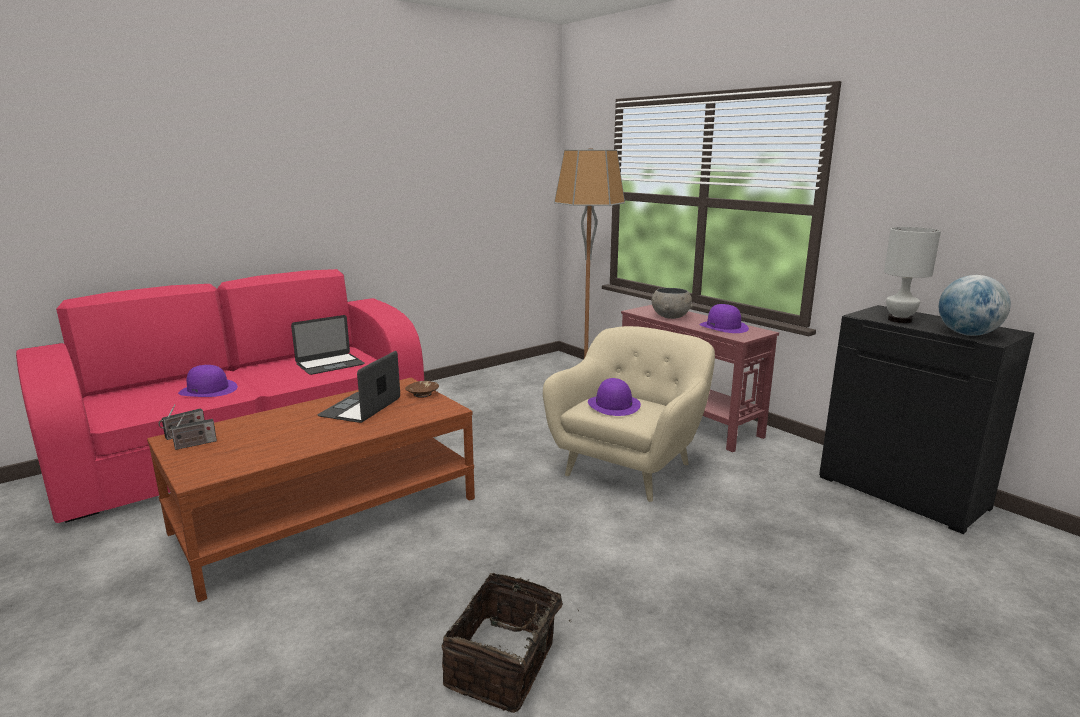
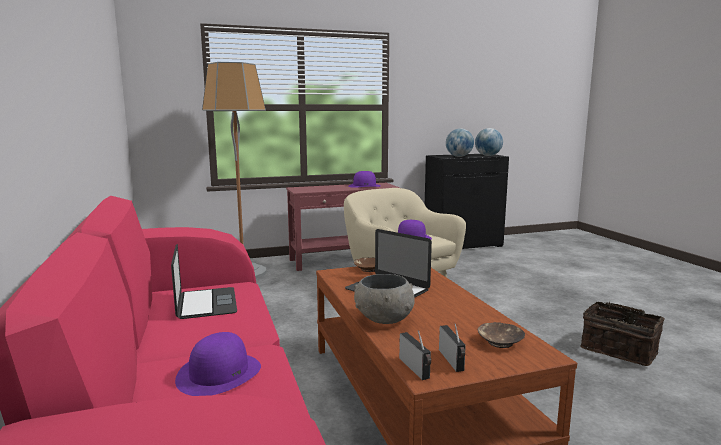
camera: 70 degrees left, 5 degrees down
(227, 460) = (500, 342): none -> brown bowl
(670, 316) = (326, 189): grey bowl -> grey bowl (384, 319)
(899, 320) = (459, 156): white table lamp -> globe

